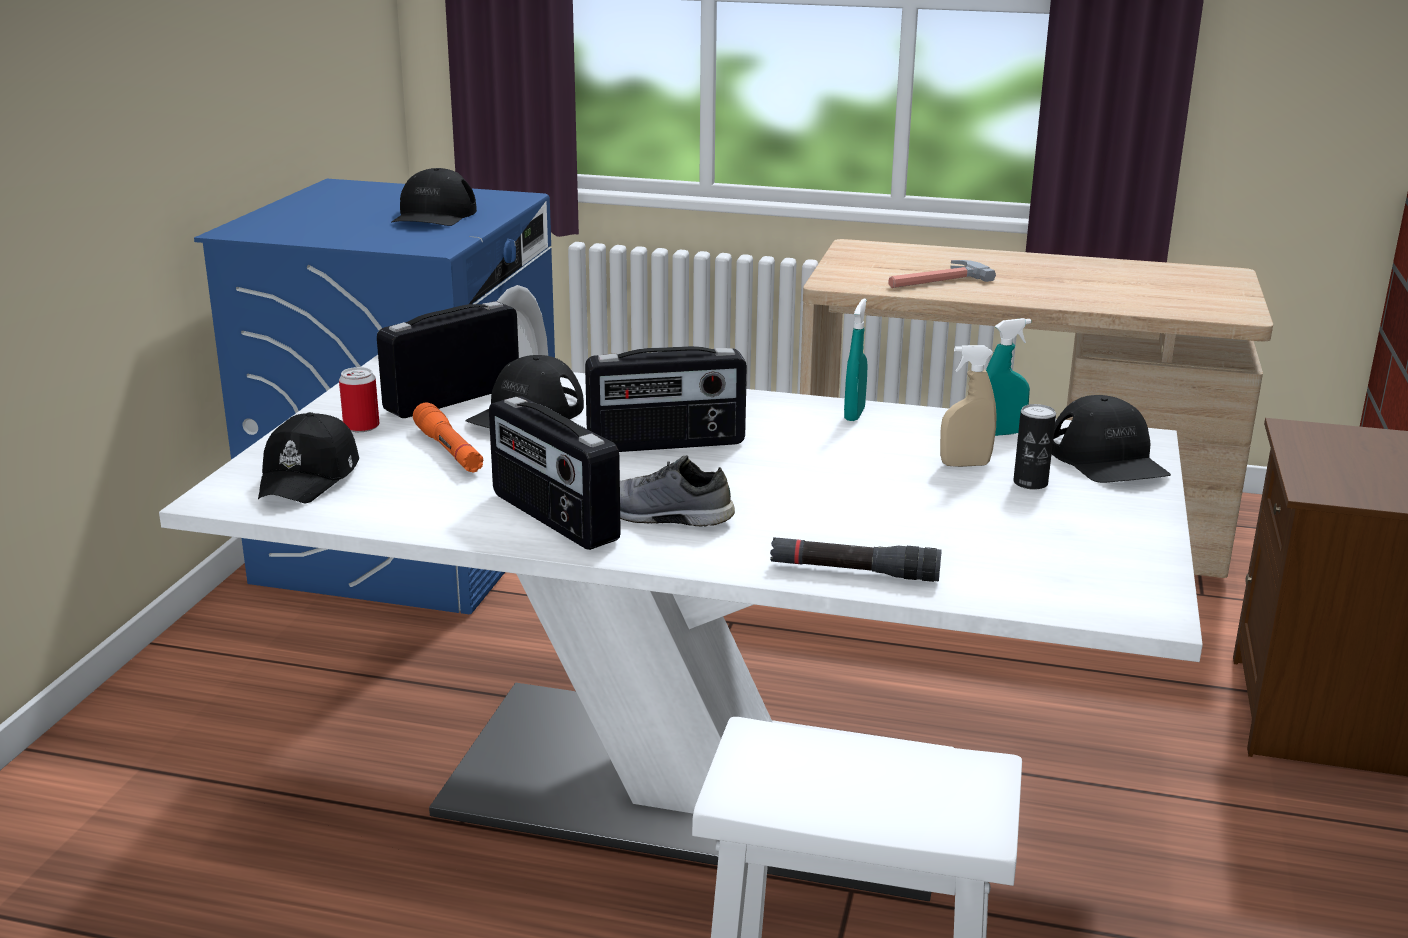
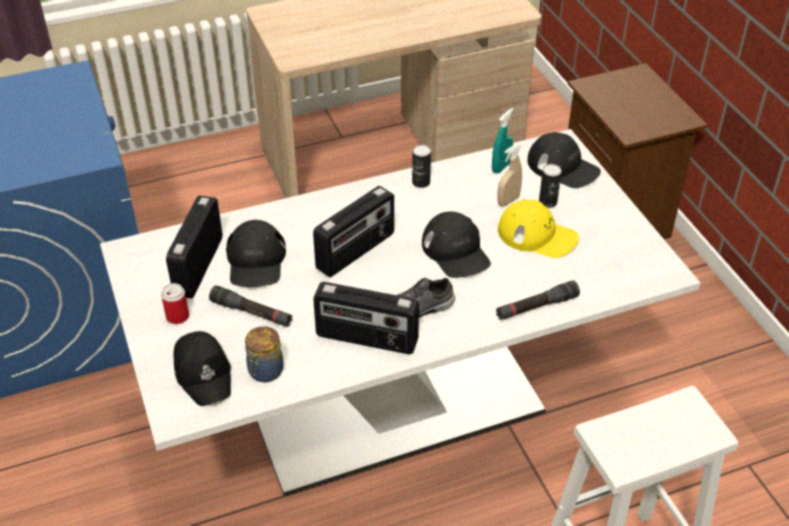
camera: 35 degrees left, 20 degrees up
(379, 500) = (265, 372): none -> jar
(434, 215) = (48, 118): black cap -> black cap (456, 251)
(449, 450) = (251, 313): orange flashlight -> black flashlight
(854, 414) = (421, 182): turquoise spray bottle -> can
(935, 280) = (344, 35): hammer -> none
(964, 507) = (537, 235): none -> yellow cap

